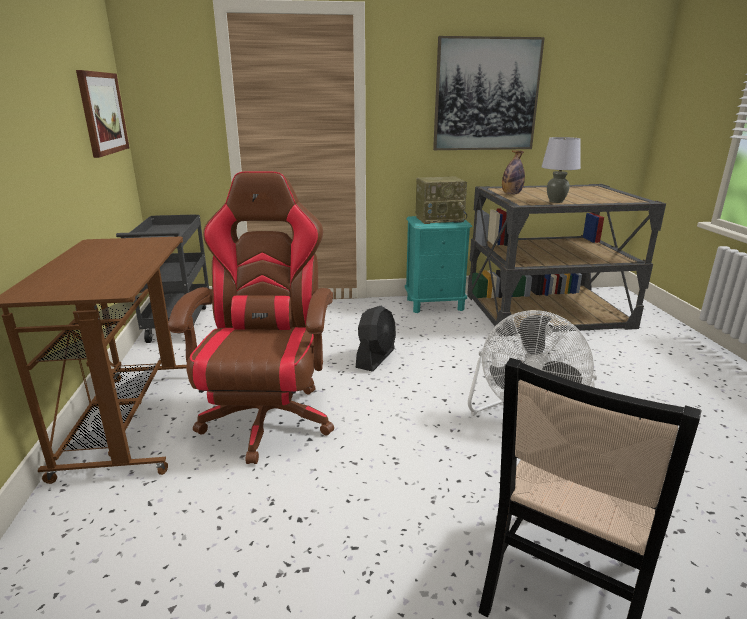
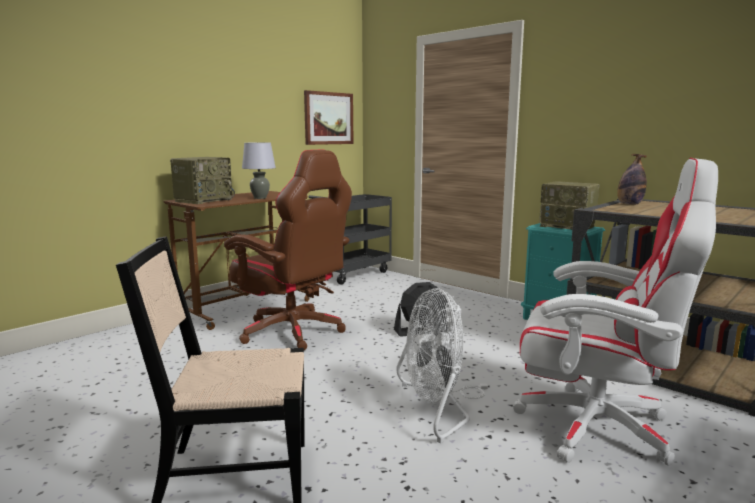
camera: 50 degrees right, 10 degrees down
(73, 282) = (204, 200): none -> radio
(267, 420) = (291, 331): brown office chair -> brown office chair turned 75 degrees clockwise
(486, 95) = (644, 96): picture -> none
(555, 201) = (648, 213): grey table lamp -> grey table lamp (260, 198)
(604, 376) = (594, 426): none -> white office chair

